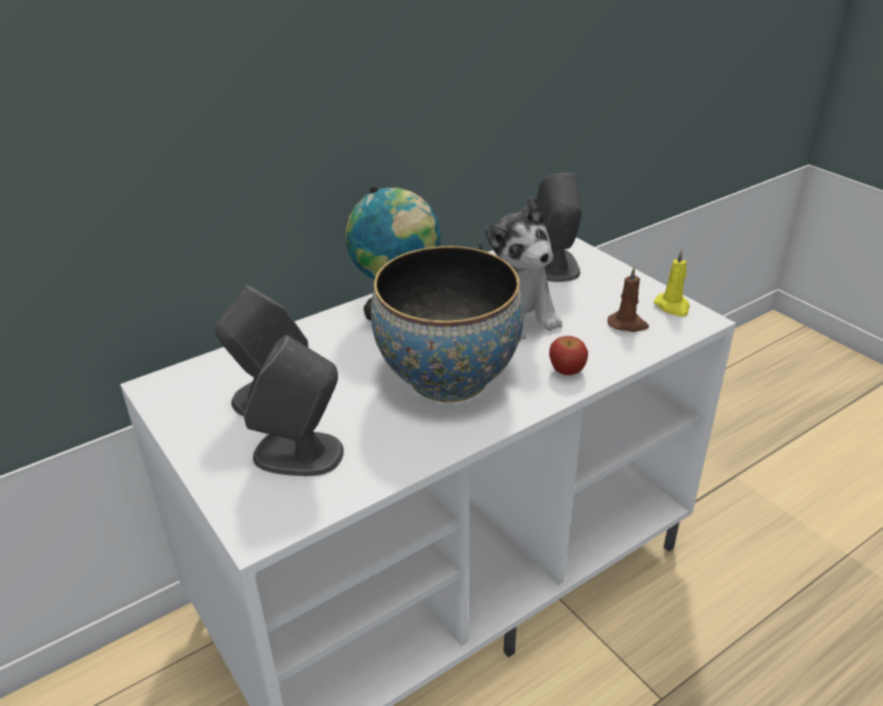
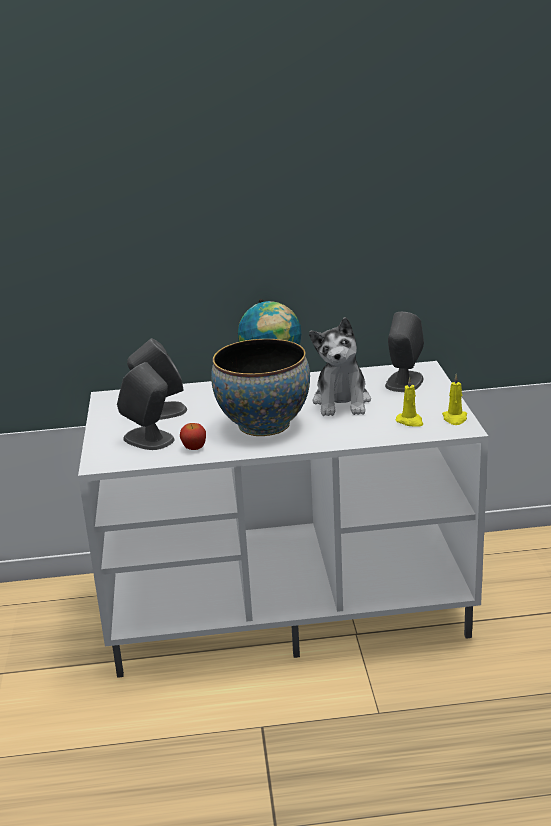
camera: 30 degrees right, 10 degrees down
(566, 370) = (338, 436): apple -> apple (194, 447)
(628, 324) = (410, 421): brown candle -> yellow candle

